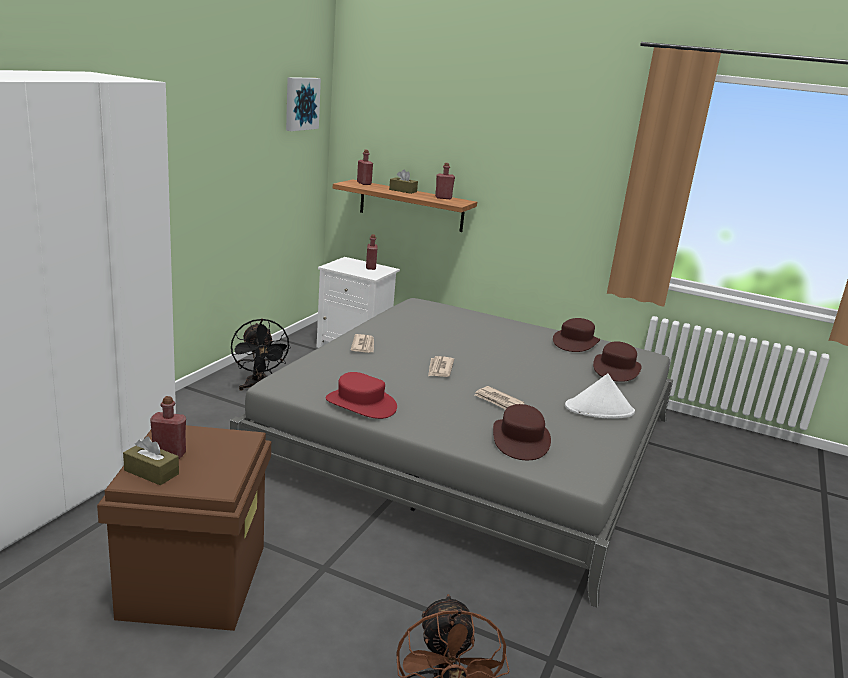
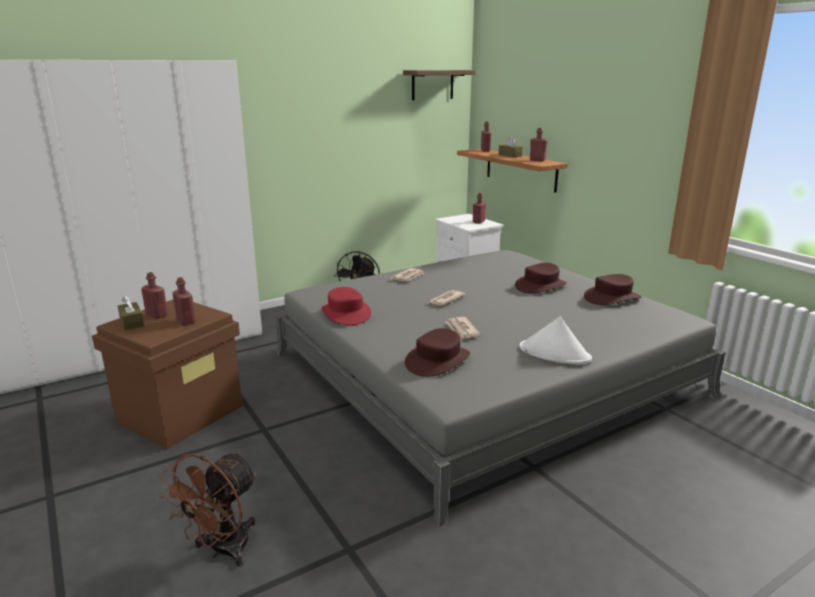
camera: 35 degrees right, 0 degrees up
(224, 454) = (186, 321): none -> red bottle
(301, 103) = (432, 84): picture -> shelf
(616, 369) = (623, 324): brown hat -> brown hat (540, 285)

